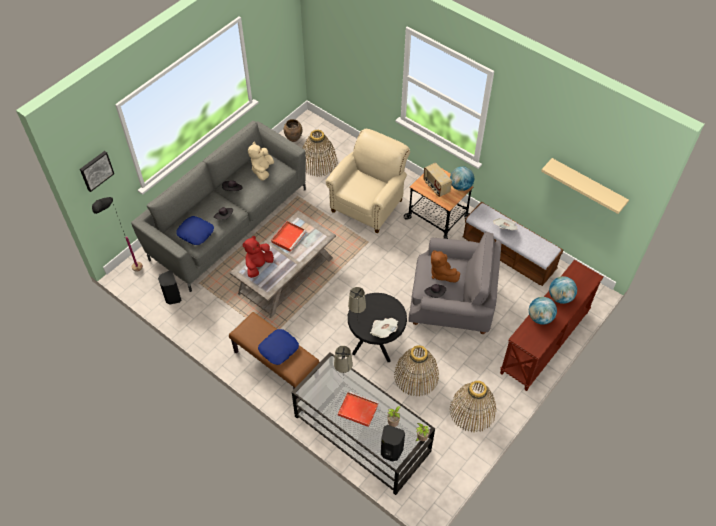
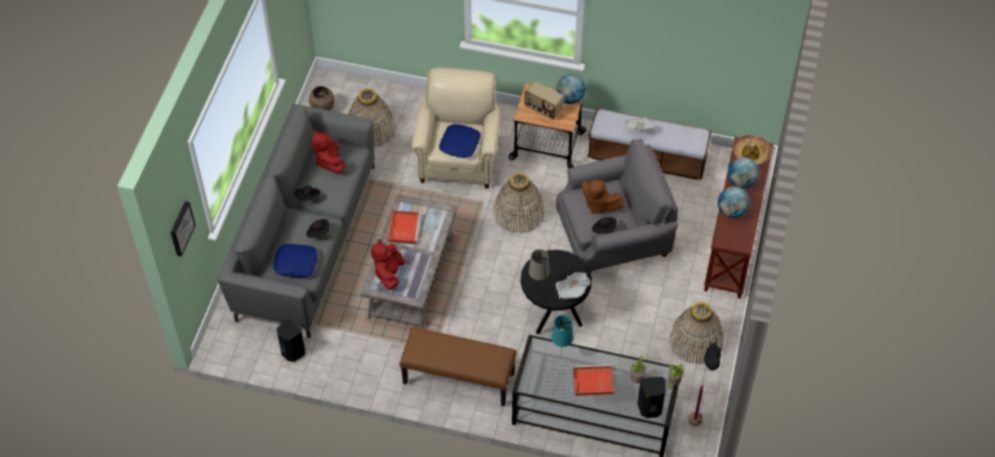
camera: 25 degrees left, 0 degrees up
(132, 276) = (227, 346): black floor lamp -> black floor lamp (695, 433)
(262, 170) = (329, 161): beige plush toy -> red plush toy
(279, 349) = (467, 355): blue pillow -> blue pillow (460, 144)
(343, 380) = (561, 358): beige table lamp -> turquoise table lamp
(416, 376) = (618, 329): basket -> basket (518, 213)
(580, 277) = (750, 153): none -> hat
(587, 185) = (723, 50): beige shelf -> none

